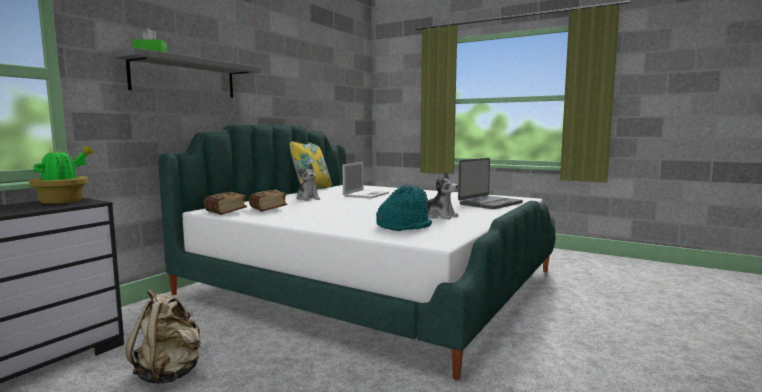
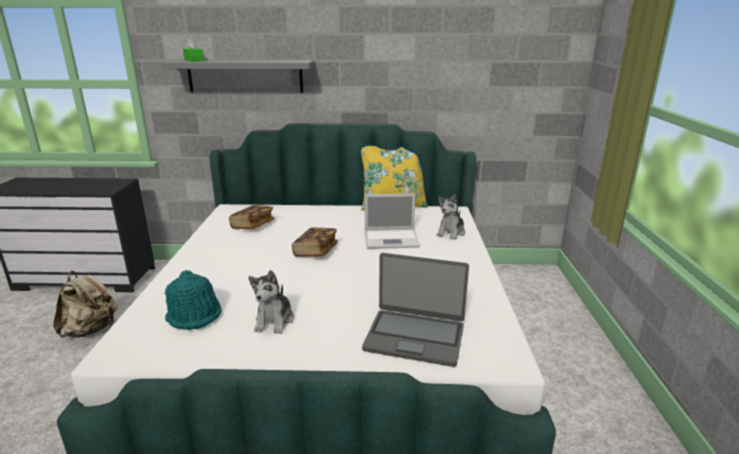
camera: 60 degrees right, 15 degrees up
(64, 202) = (108, 185): potted plant -> none
(226, 212) = (226, 217): book -> book (315, 251)
(308, 198) = (330, 222): plush toy -> plush toy (451, 233)

